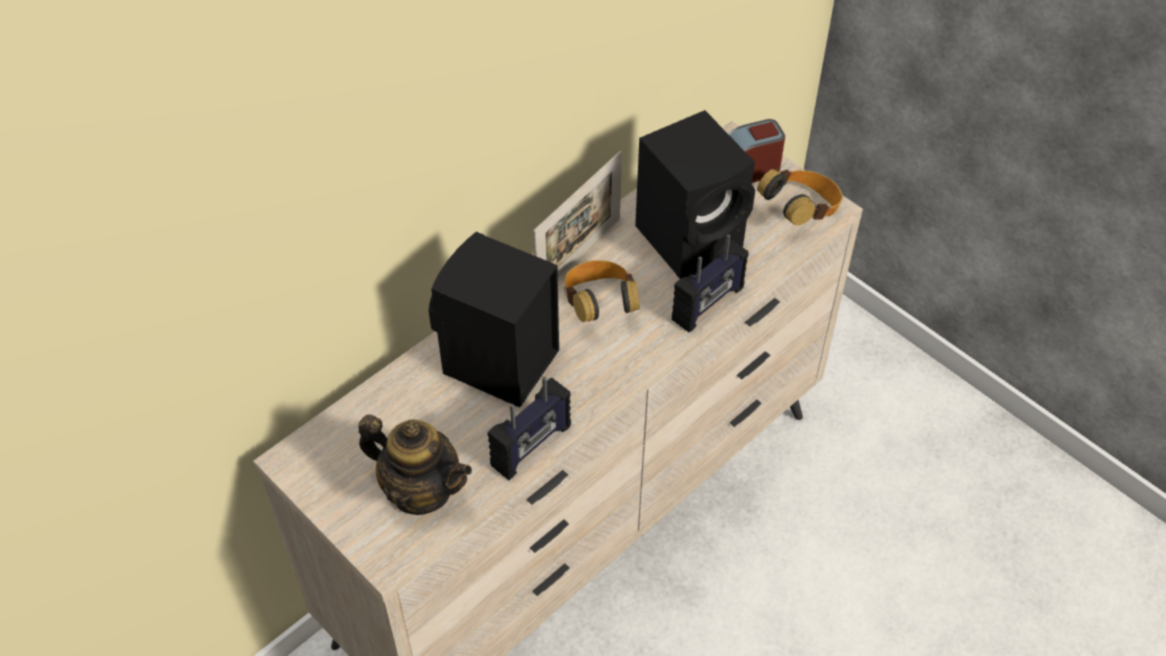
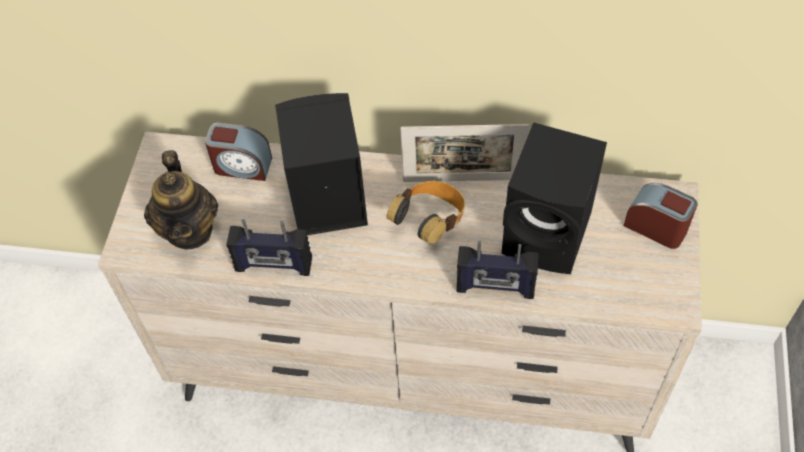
camera: 55 degrees right, 5 degrees up
(389, 404) = (242, 166): none -> alarm clock
(800, 212) = (651, 288): headphones -> none

